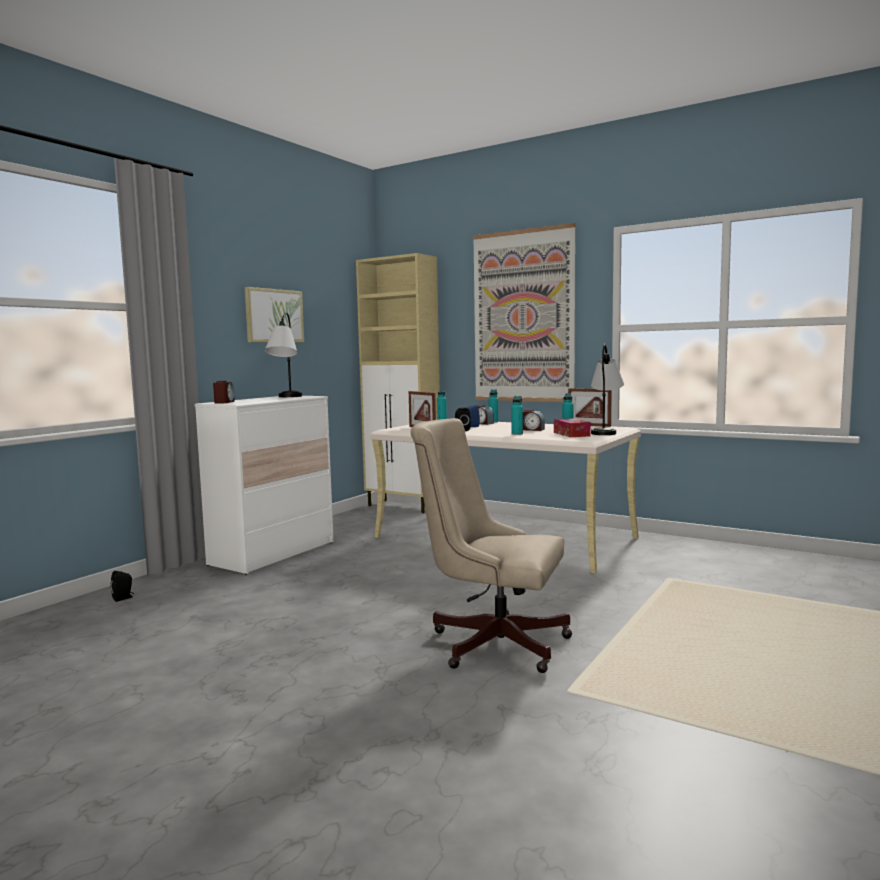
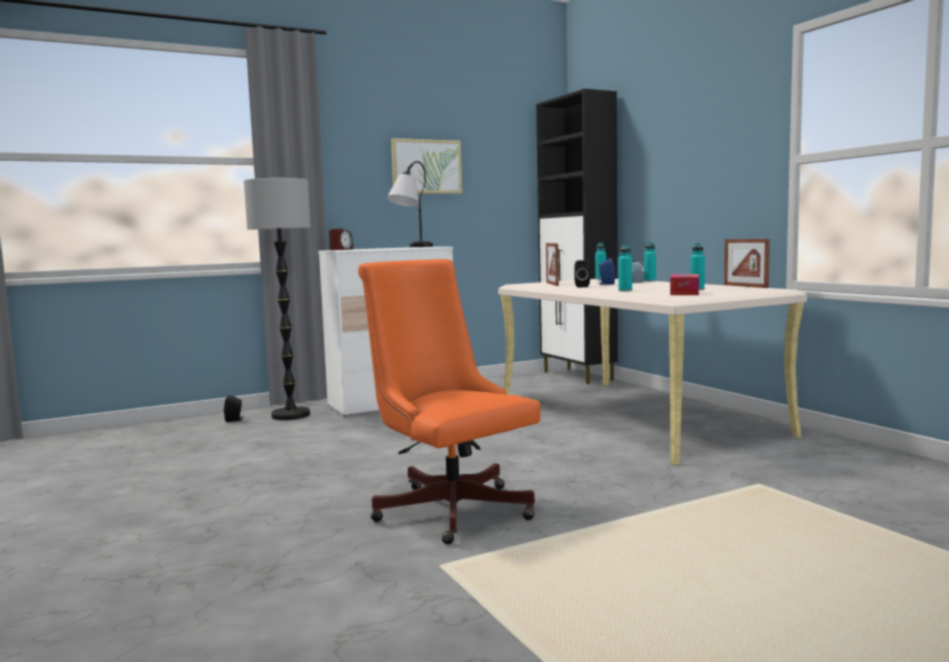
camera: 30 degrees right, 0 degrees up
(183, 582) = (290, 415): none -> floor lamp
(404, 506) = (578, 376): beige cabinet -> black cabinet
(491, 642) = (448, 507): beige office chair -> orange office chair
(523, 316) = (696, 153): picture -> none
(532, 429) = (659, 288): alarm clock -> none
(606, 431) = (738, 292): table lamp -> none

